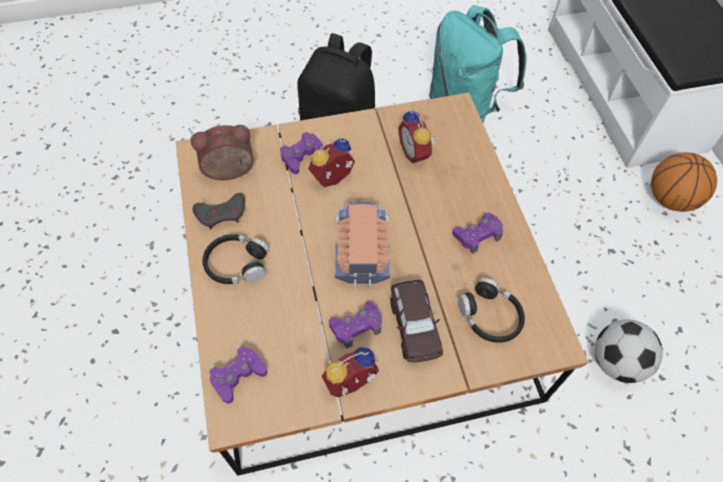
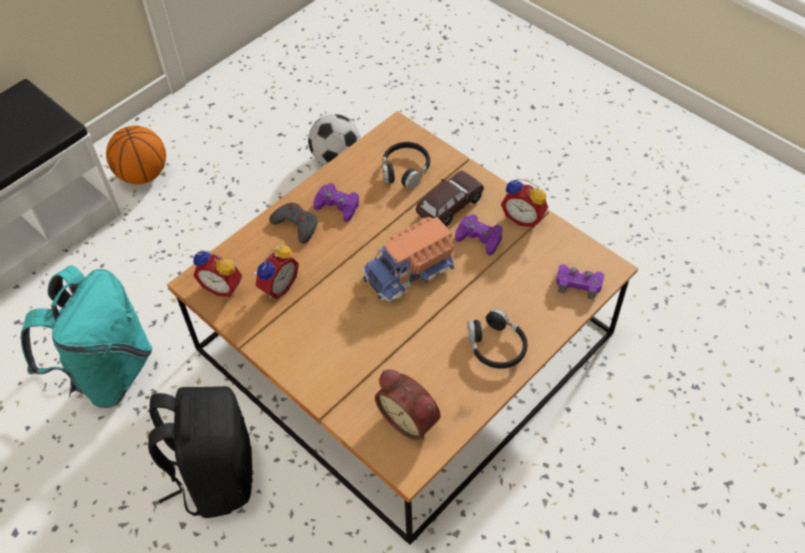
camera: 120 degrees left, 5 degrees down
(221, 213) = (458, 392): grey game controller -> grey game controller (296, 225)
(302, 156) = (345, 371): purple game controller -> none
(334, 180) = (355, 329): alarm clock -> alarm clock (223, 286)

